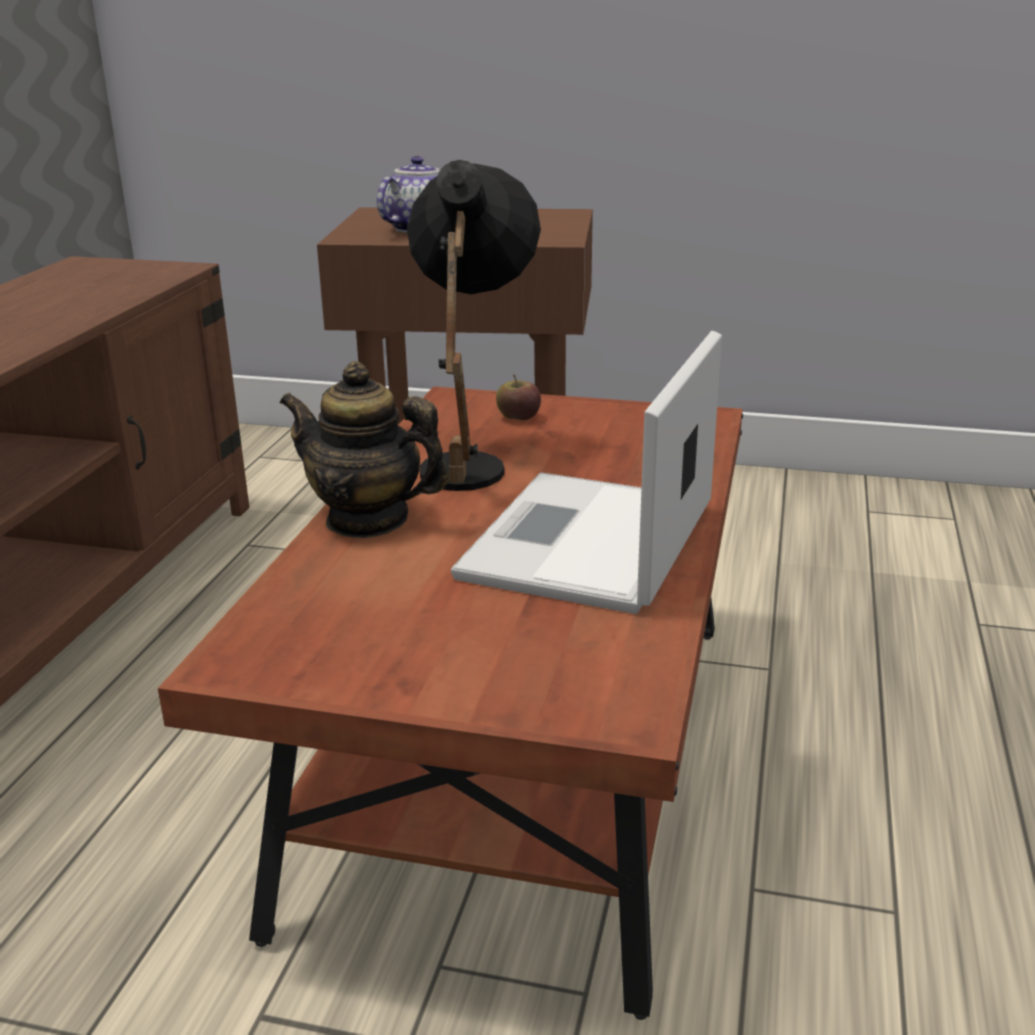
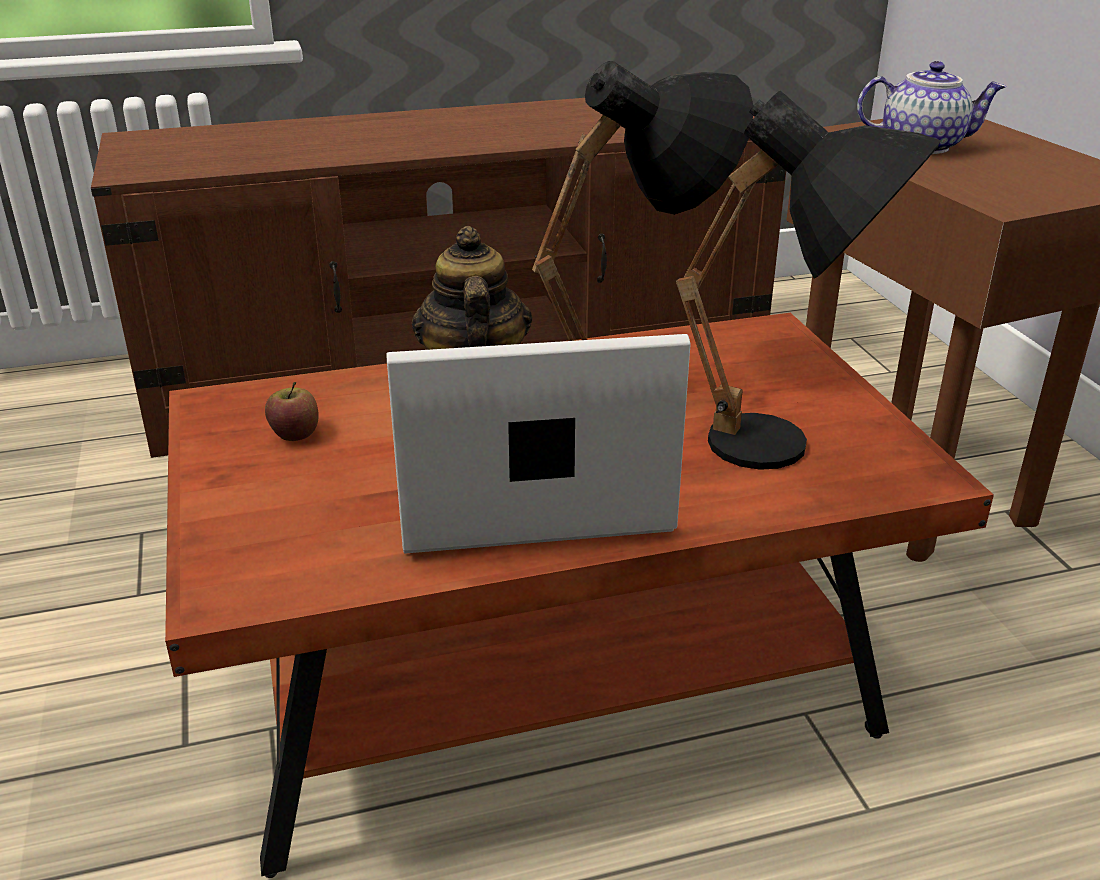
camera: 60 degrees right, 5 degrees up
(518, 417) = (770, 373): apple -> apple (295, 434)
(640, 445) = (790, 456): none -> black table lamp

